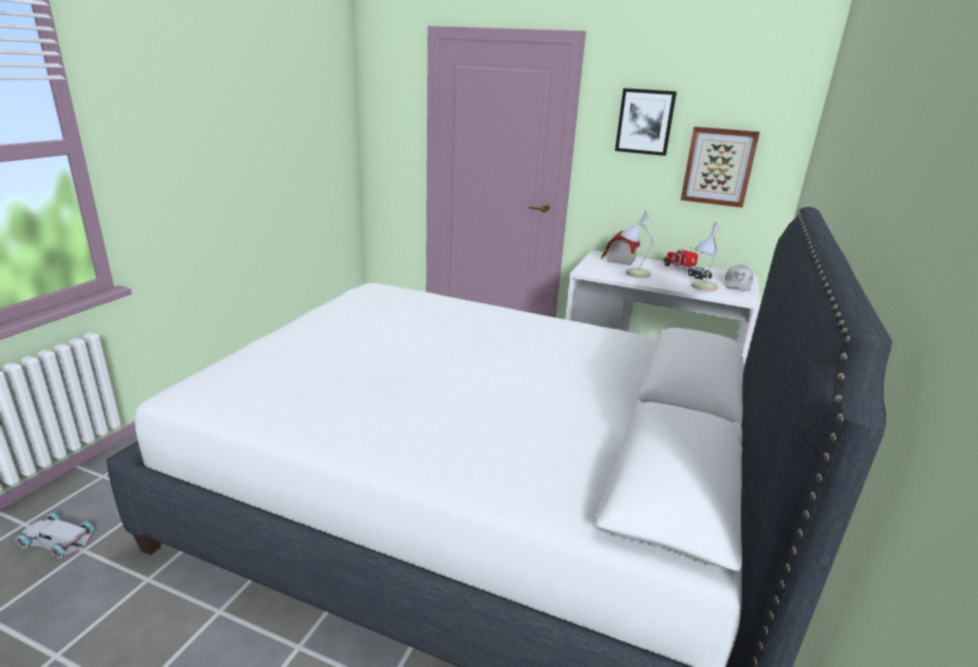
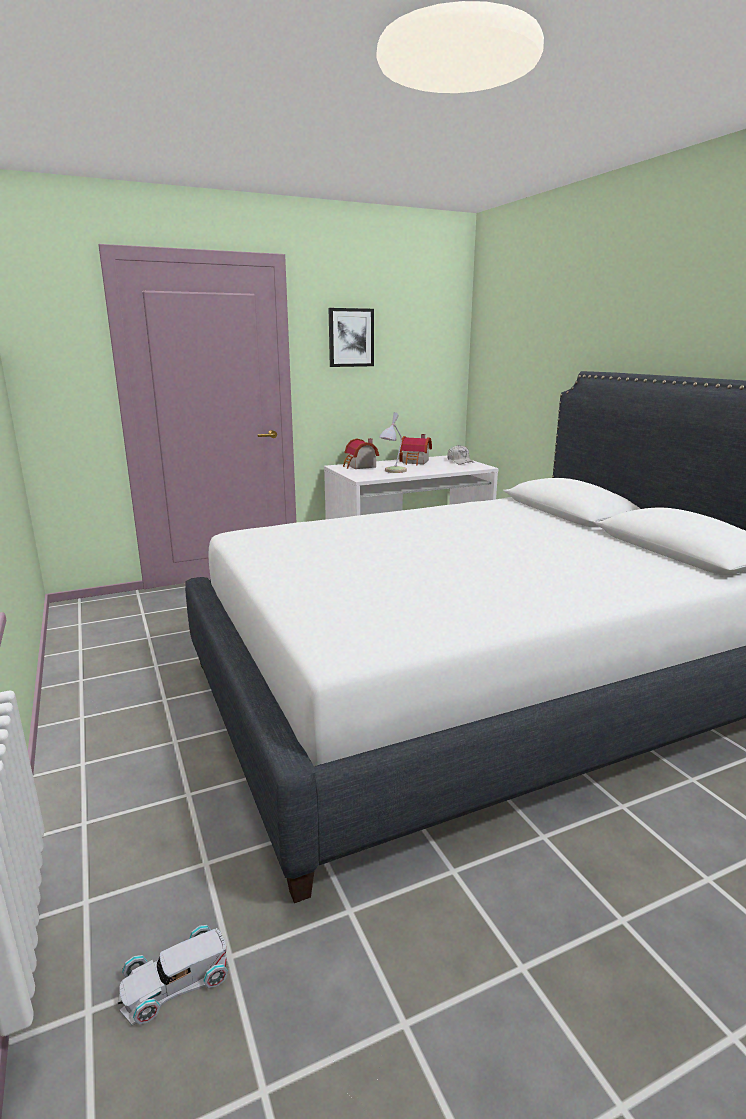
camera: 45 degrees left, 5 degrees down
(686, 271) = (416, 462): toy truck -> toy house
(701, 288) = (449, 468): table lamp -> none
(718, 166) = (413, 370): picture -> none

